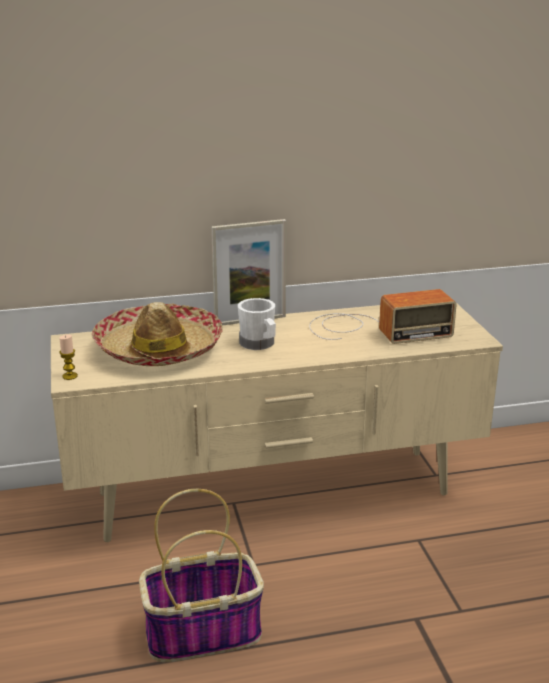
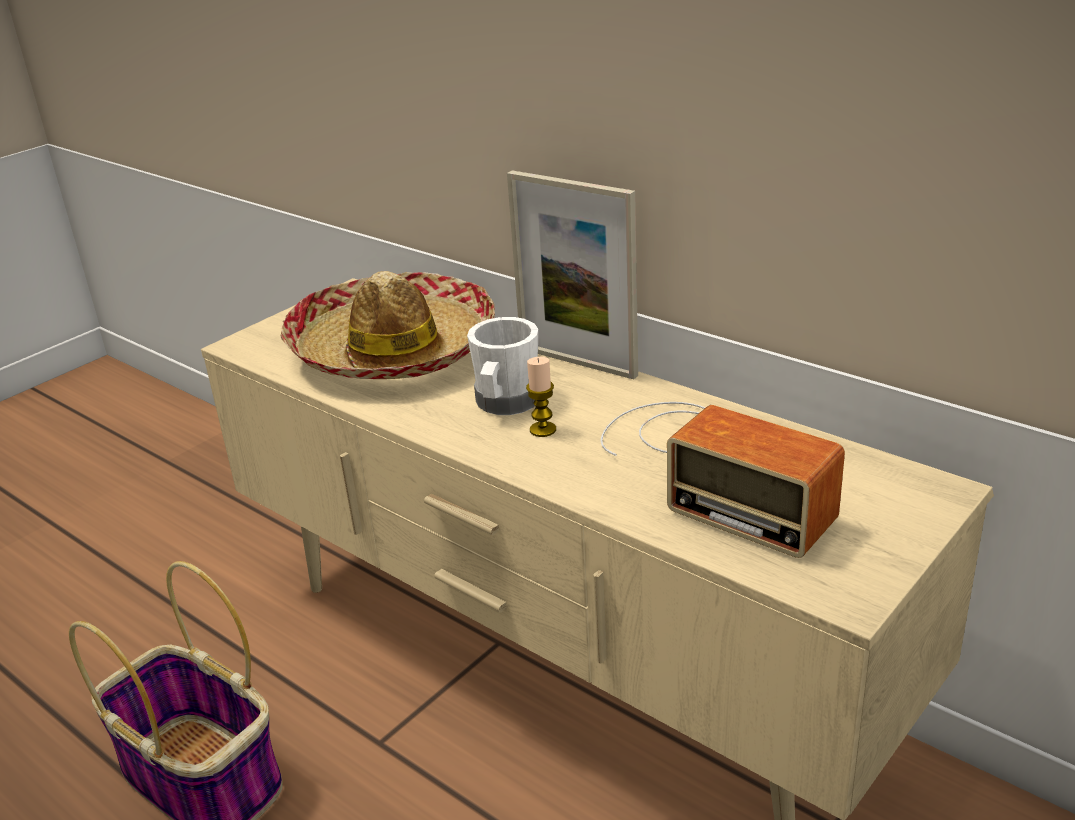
camera: 55 degrees right, 5 degrees up
(70, 376) = (253, 338): candle -> candle (543, 430)

